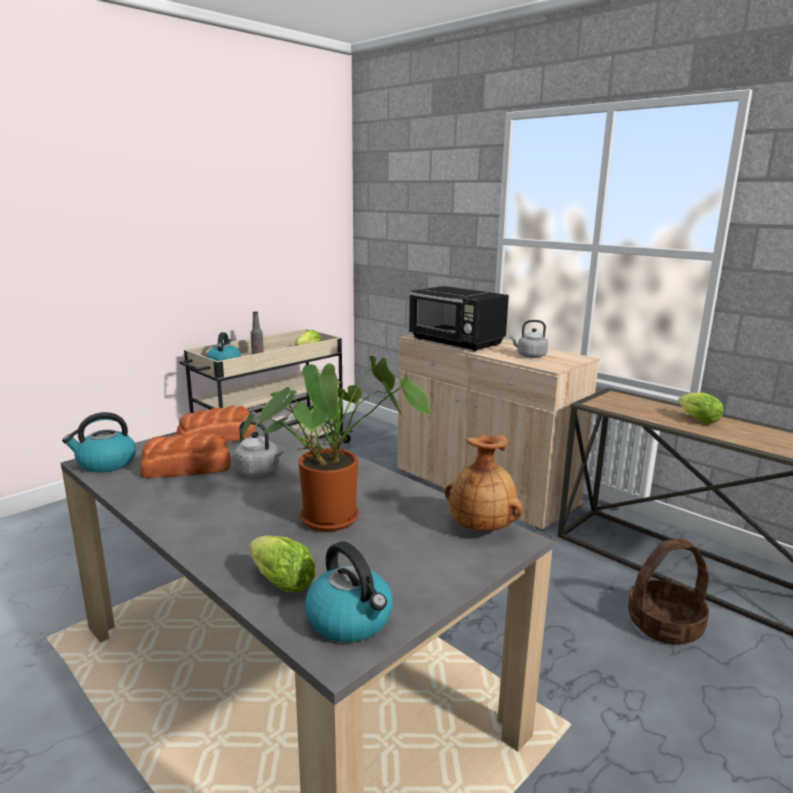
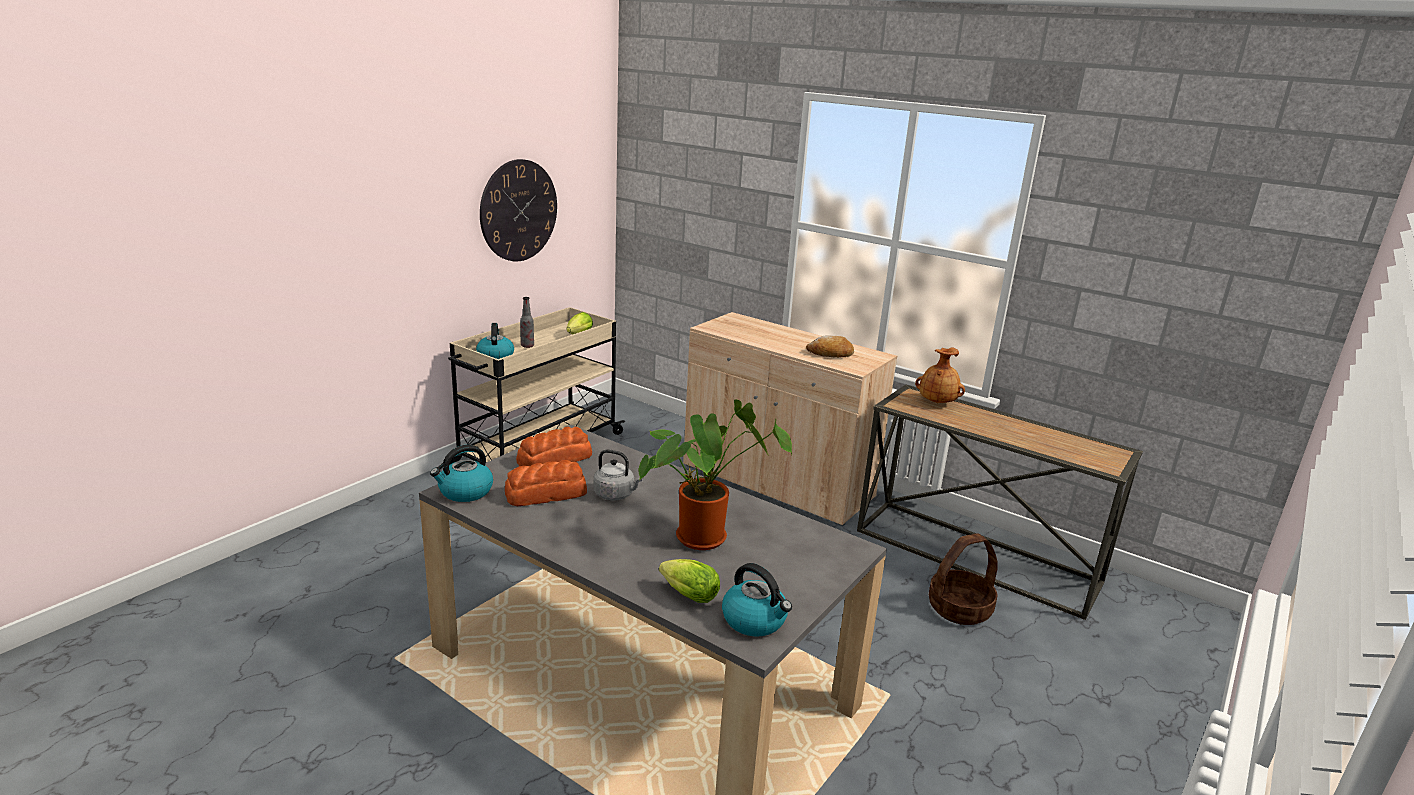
camera: 10 degrees left, 5 degrees up
(255, 238) = (518, 210): none -> wall clock
(456, 342) = (752, 335): black microwave -> none
(482, 527) = (828, 539): brown vase -> brown vase (937, 402)
(529, 356) = (830, 354): grey kettle -> bread
(696, 419) = (988, 421): lettuce -> none

